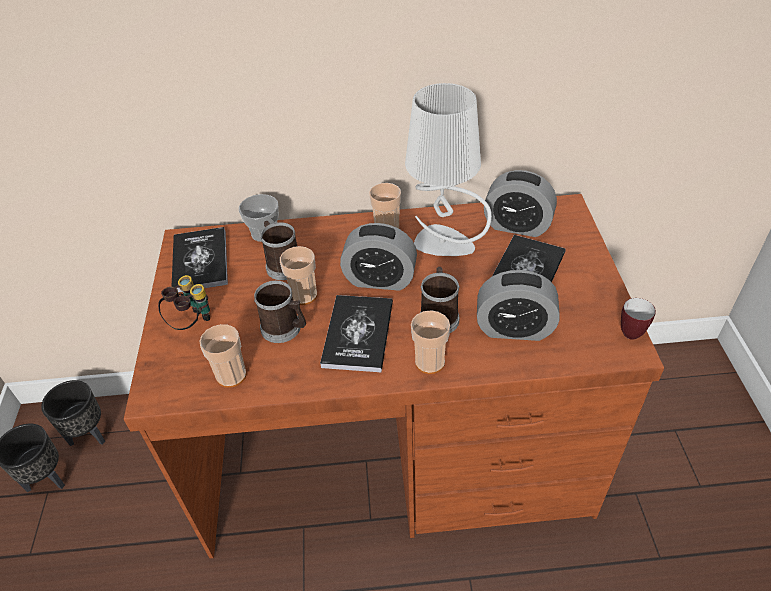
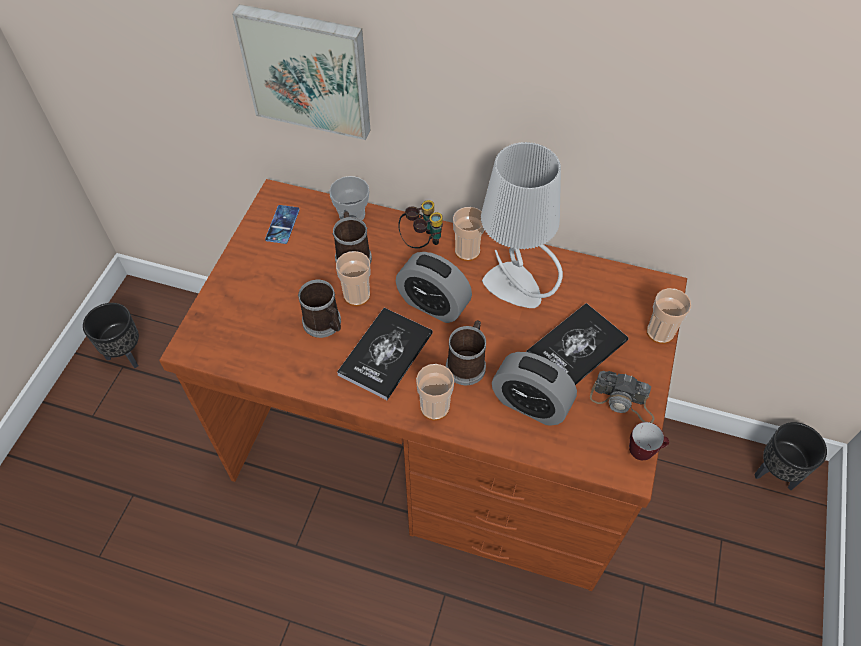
camera: 20 degrees right, 10 degrees up
(88, 435) = (172, 326): black planter -> black planter (774, 473)
(191, 322) = (249, 287): binoculars -> binoculars (421, 241)
(192, 92) = (308, 70): none -> picture
(200, 261) = (282, 224): book -> phone
(231, 375) = (260, 353): cup -> cup (660, 332)
(517, 226) = (597, 292): alarm clock -> none
(591, 300) = (623, 402): none -> camera

